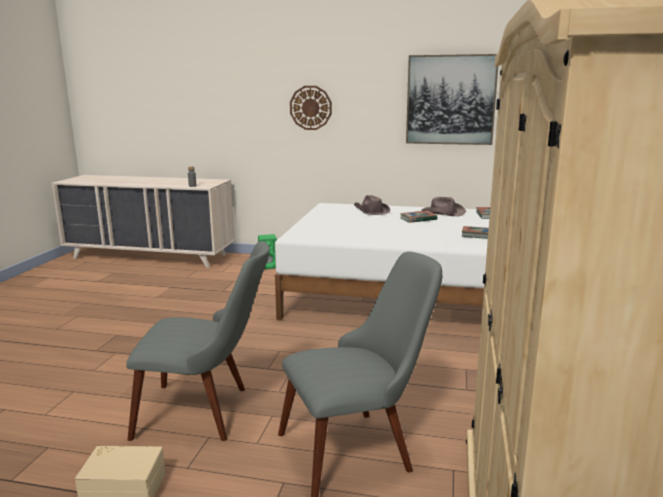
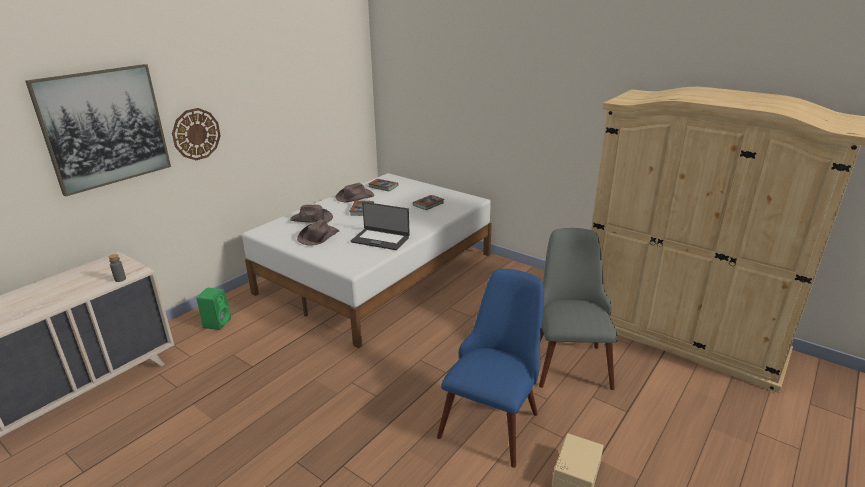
camera: 65 degrees left, 10 degrees up
(207, 411) = (494, 416): grey chair -> blue chair
(340, 218) = (318, 237): none -> brown hat
(364, 234) = (380, 239): none -> laptop
(450, 100) = (316, 97): picture -> picture (104, 128)

